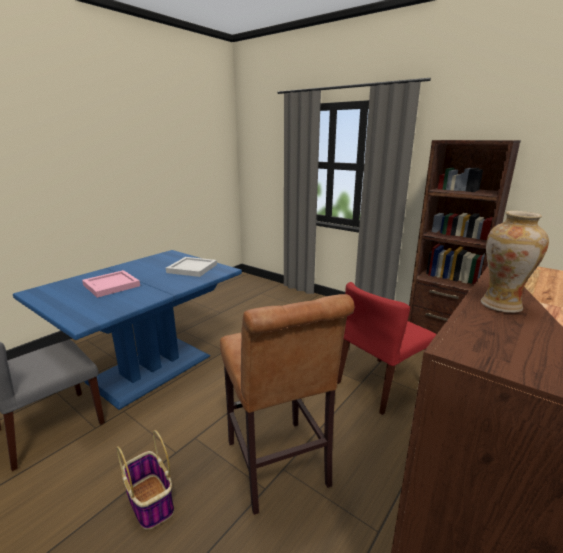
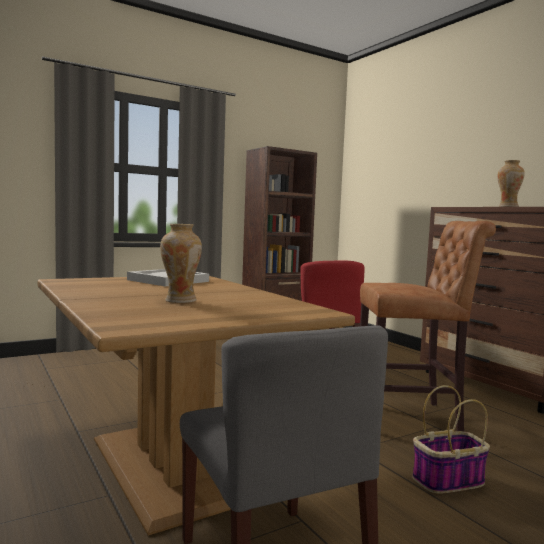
camera: 70 degrees left, 15 degrees down
(111, 286) = (180, 300): pink tray -> vase
(150, 368) = (169, 467): blue dining table -> brown dining table

